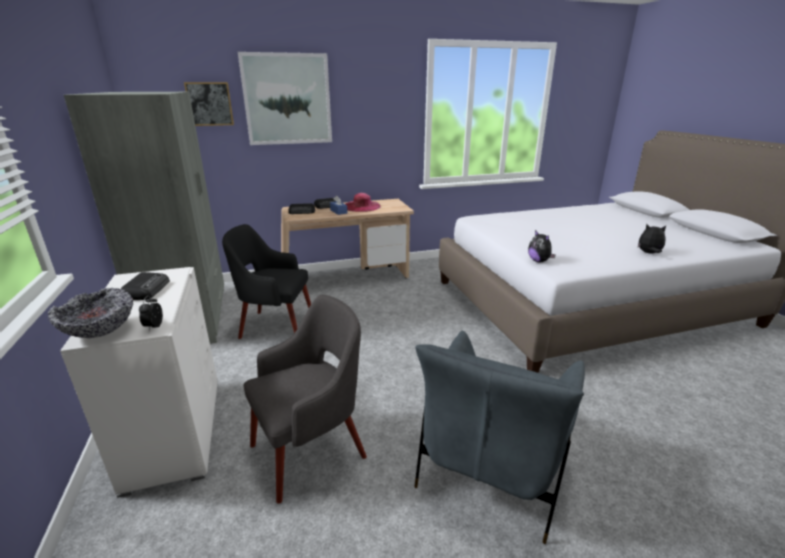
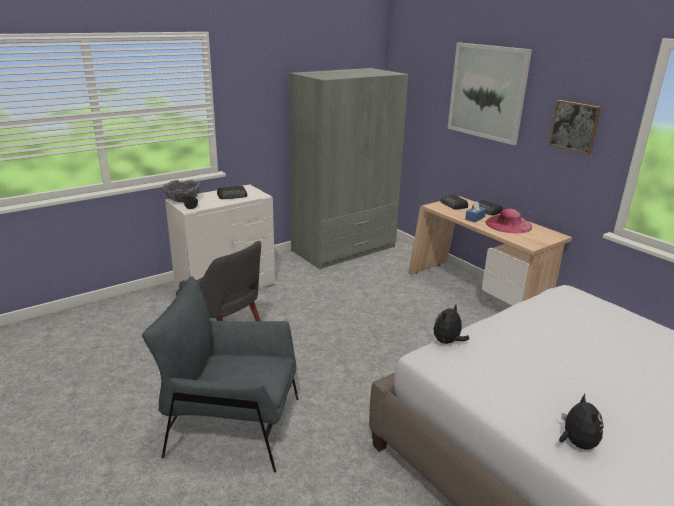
camera: 70 degrees right, 0 degrees up
(209, 104) = (431, 85): picture -> picture (574, 126)
(275, 326) = (359, 284): black armchair -> none

